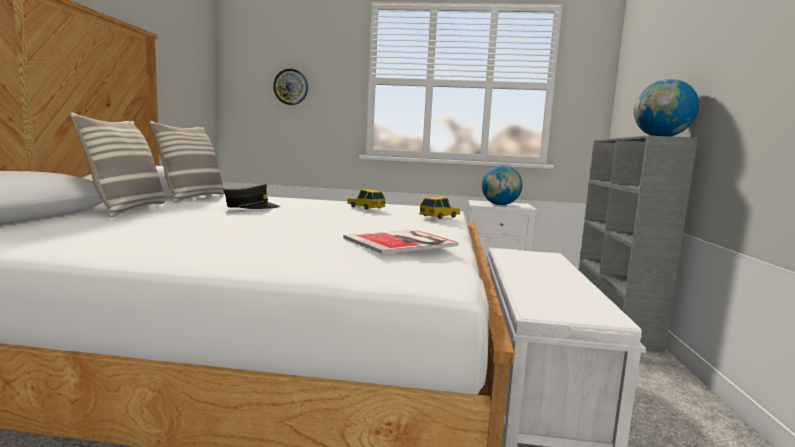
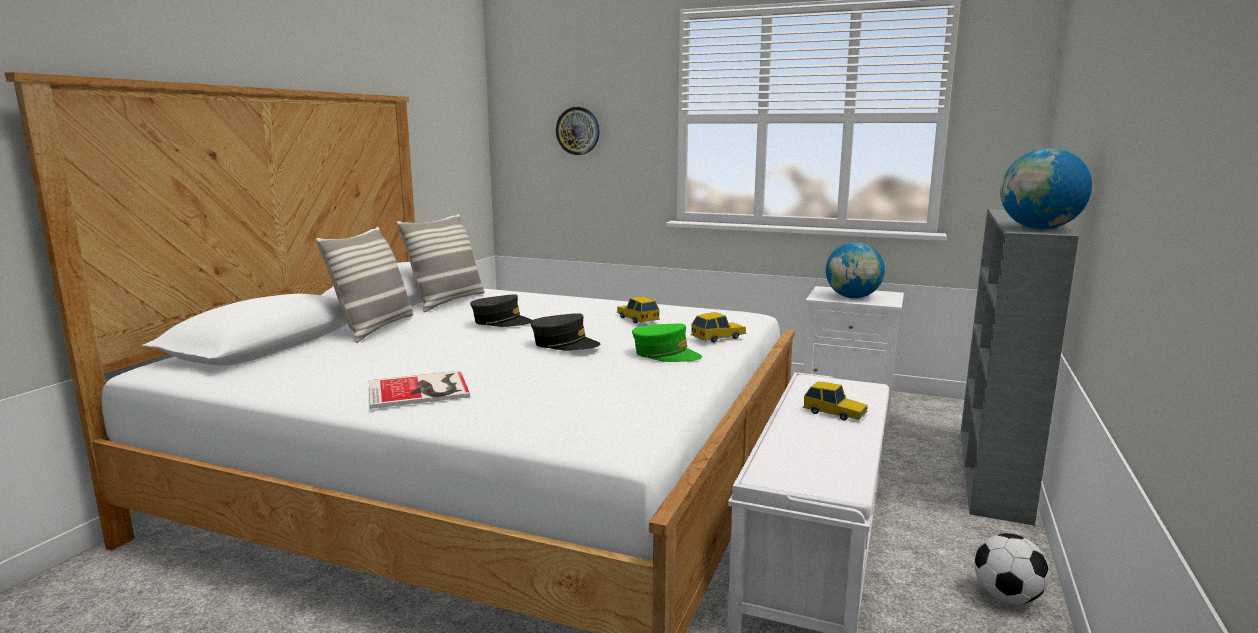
camera: 15 degrees right, 5 degrees up
(319, 217) = (564, 344): none -> grey cap
(404, 242) = (622, 393): book -> book (421, 390)
(409, 224) = (665, 354): none -> green cap
(544, 269) = (834, 413): none -> toy car
(688, 405) = (1007, 597): none -> football

